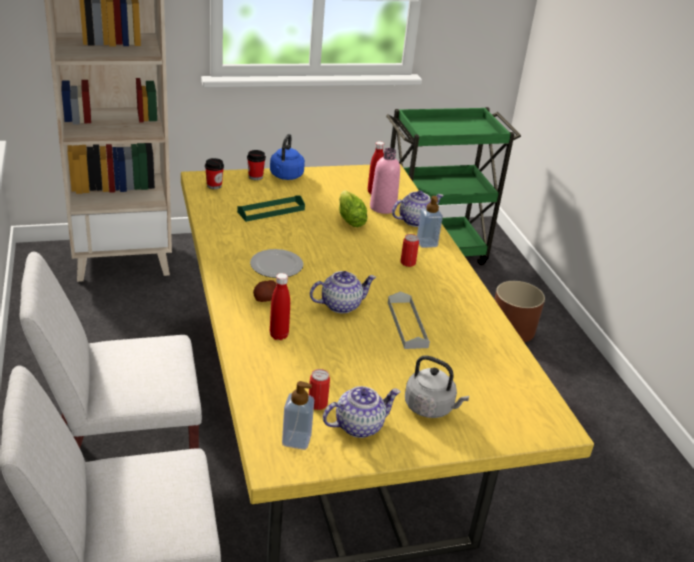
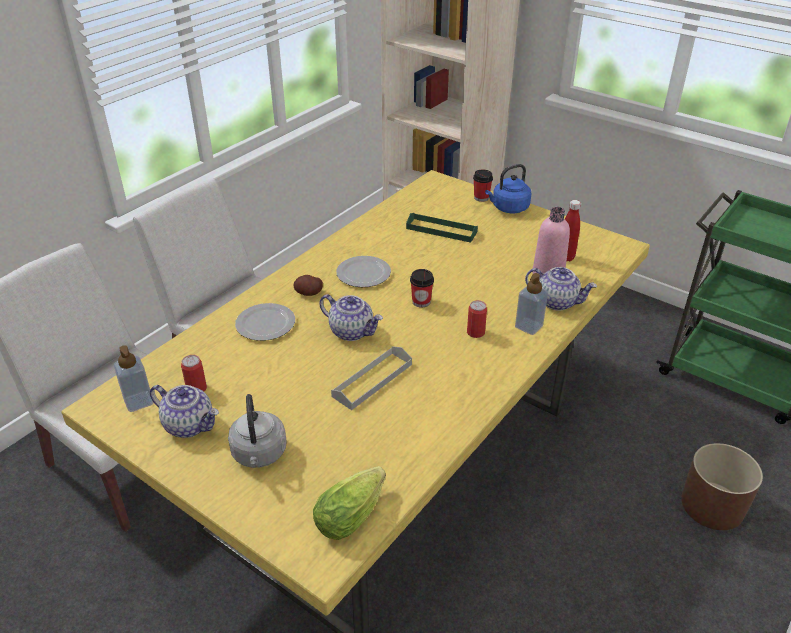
camera: 55 degrees right, 5 degrees up
(214, 185) = (434, 191): cup -> cup (421, 302)
(279, 335) = (266, 324): red bottle -> plate
(349, 218) = (498, 268): lettuce -> lettuce (353, 512)

